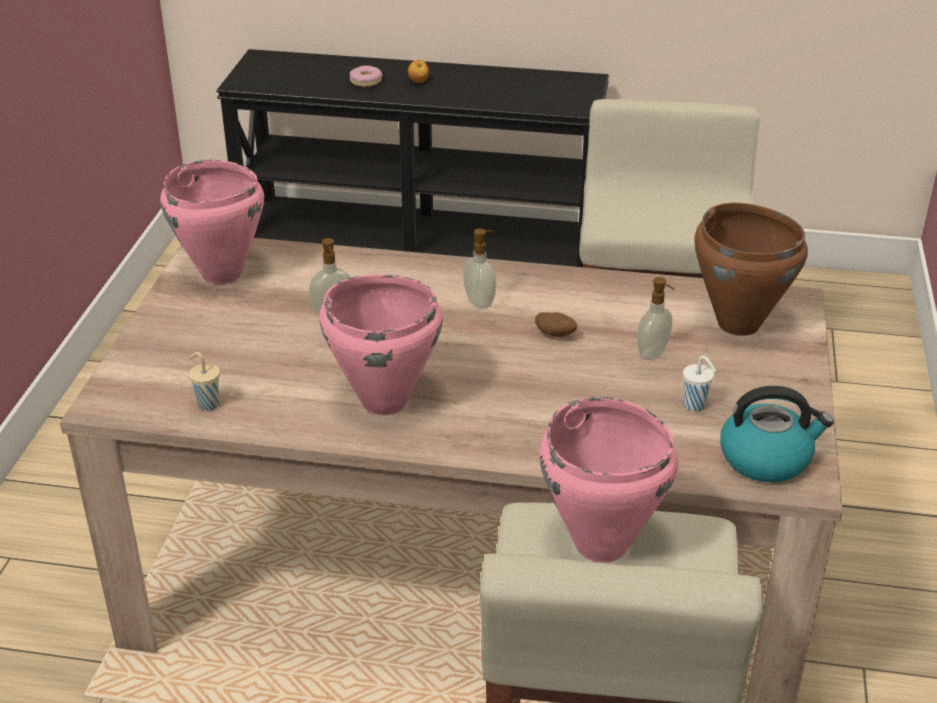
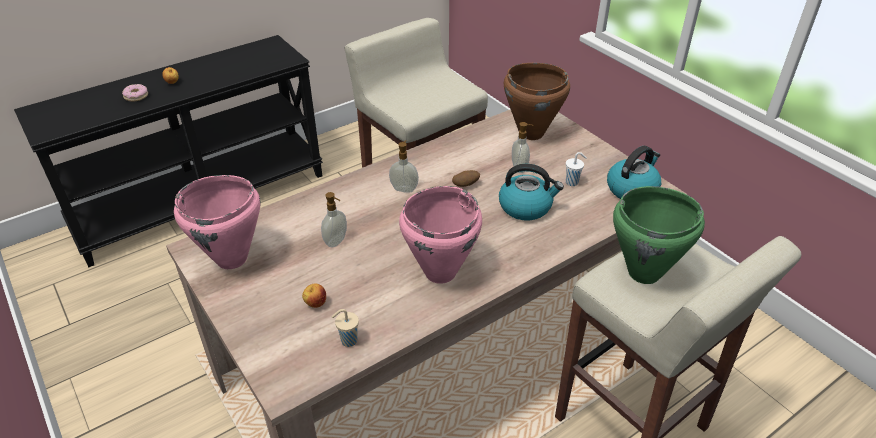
camera: 45 degrees left, 5 degrees up
(230, 355) = (315, 304): none -> apple
(588, 397) = (526, 207): none -> kettle
(600, 545) = (644, 273): pink cooking pot -> green cooking pot

